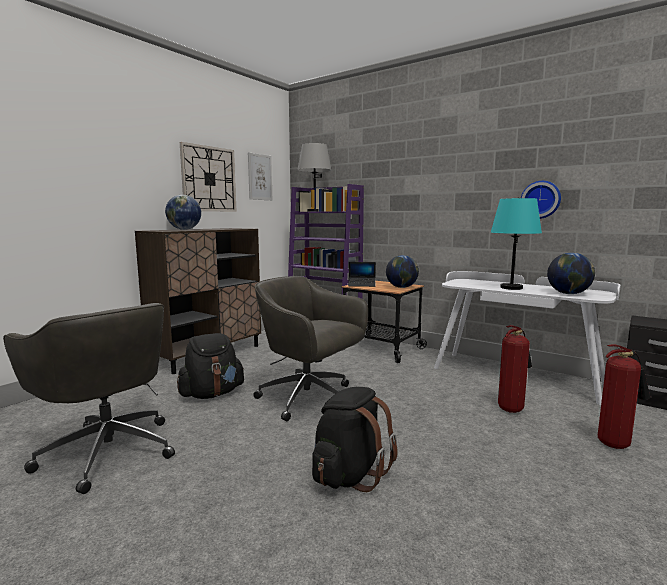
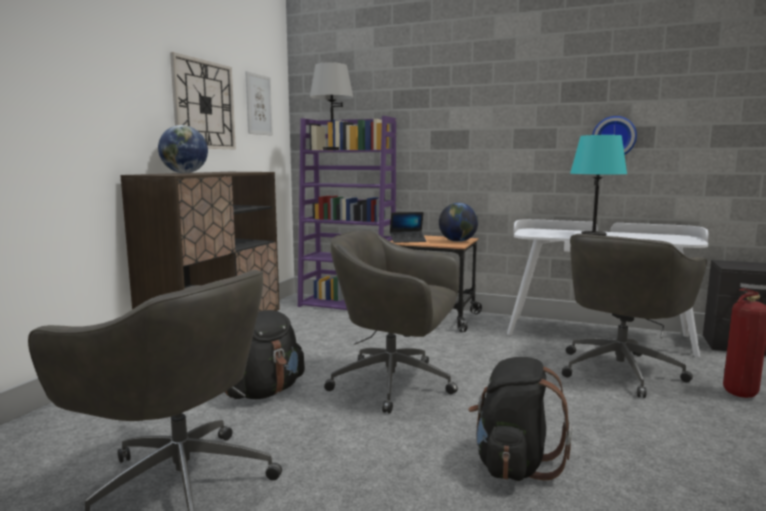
camera: 15 degrees left, 0 degrees up
(511, 409) = (621, 370): fire extinguisher -> grey office chair
(568, 293) = (658, 239): globe -> none

